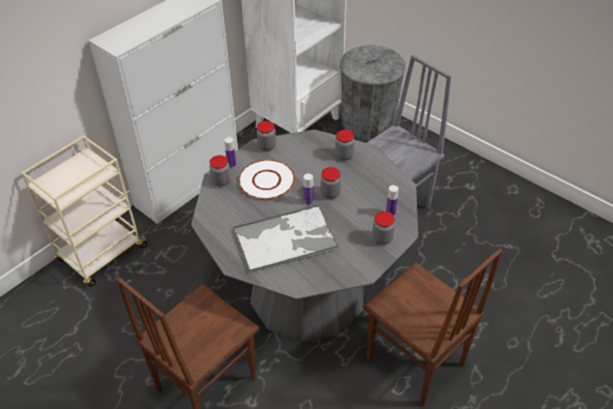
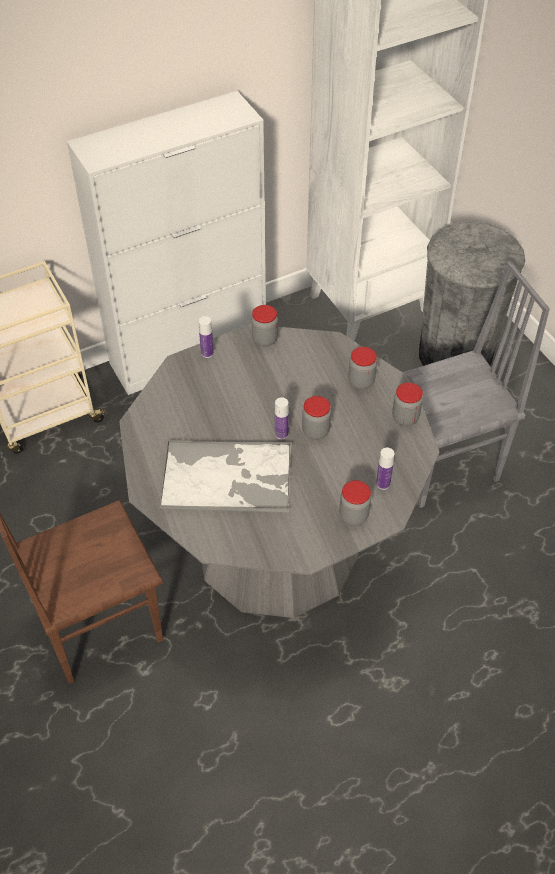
camera: 20 degrees right, 5 degrees up
(221, 181) = (183, 372): jar -> jar (405, 418)
(266, 181) = (241, 388): white plate -> none
(414, 363) = (374, 691): brown chair -> none

